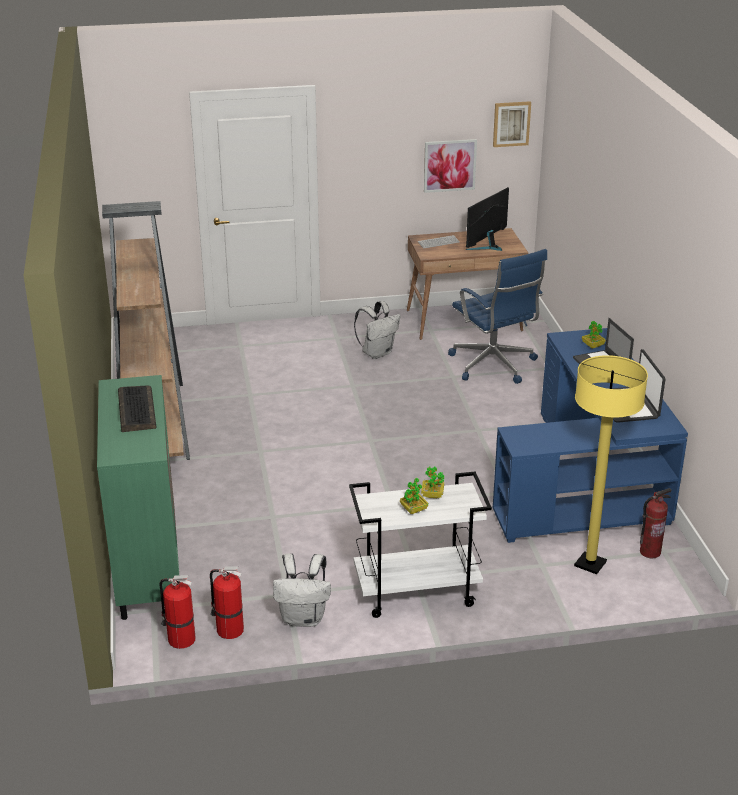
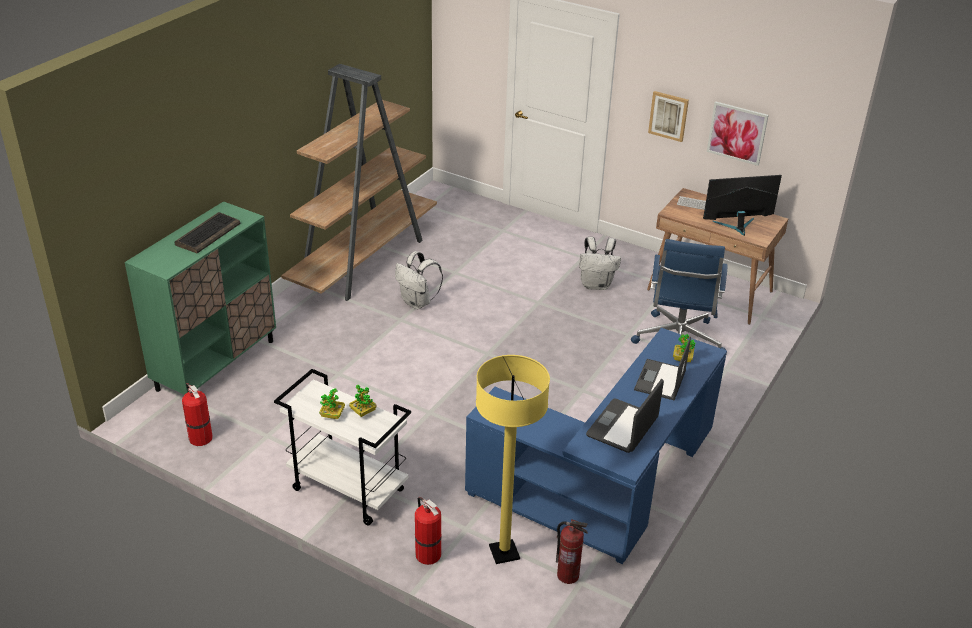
camera: 40 degrees right, 5 degrees up
(180, 639) = (166, 425): fire extinguisher -> fire extinguisher (427, 553)
(304, 618) = (252, 460): white backpack -> white backpack (418, 302)
(511, 123) = (808, 110): picture -> picture (668, 116)

